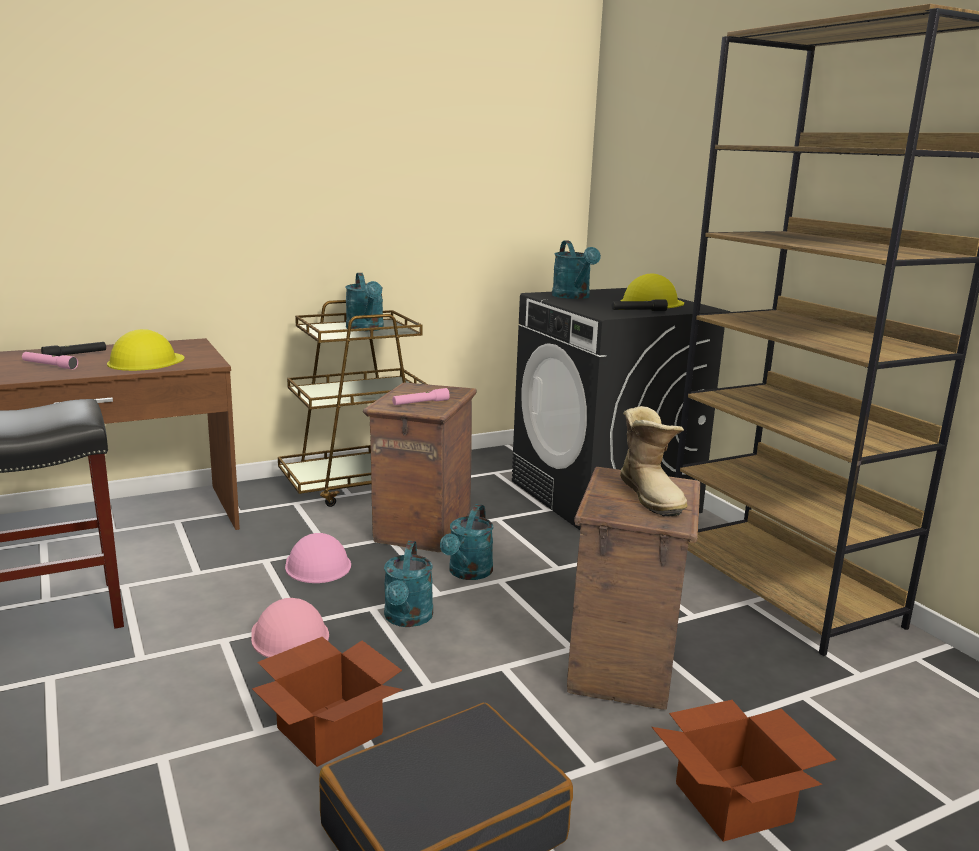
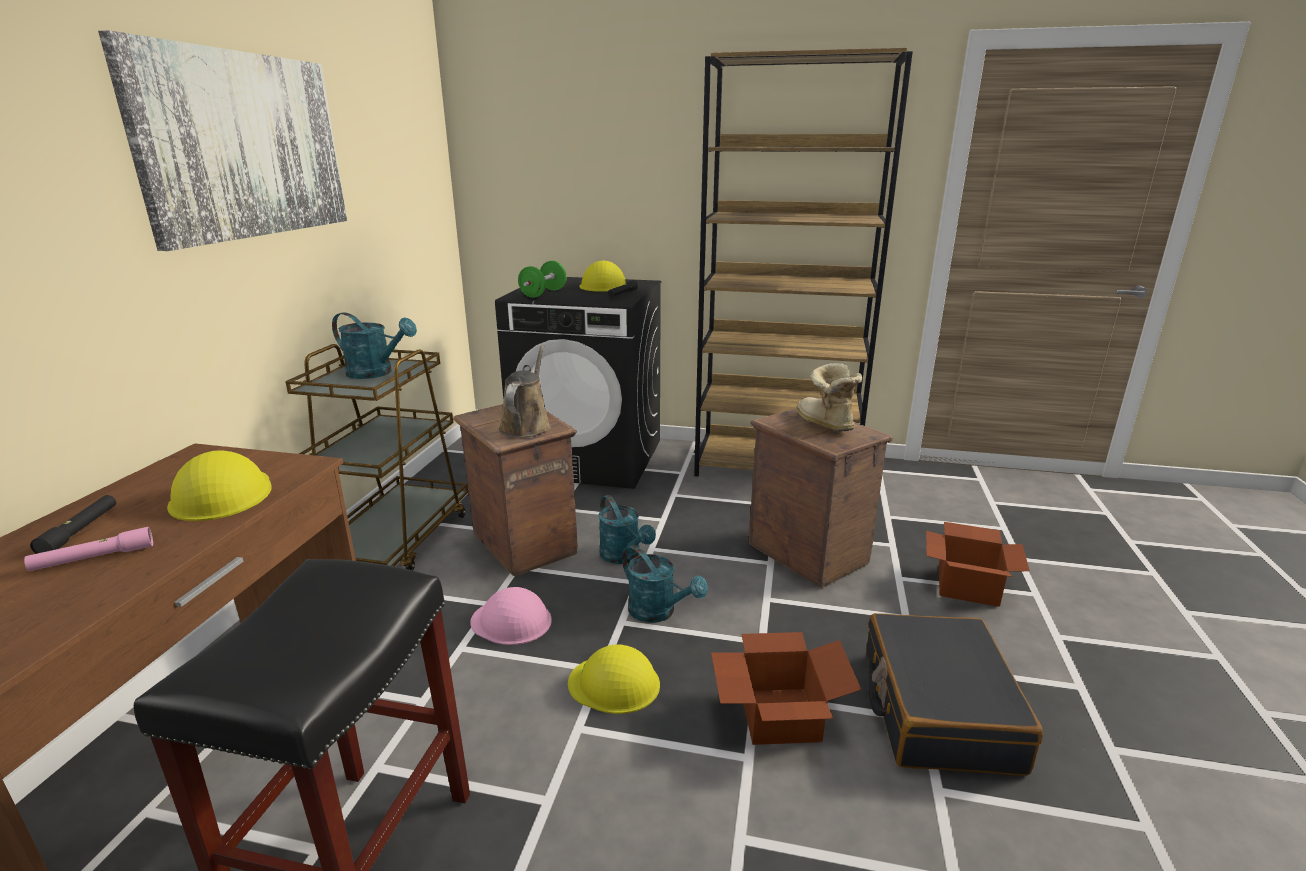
camera: 50 degrees left, 5 degrees up
(289, 635) = (614, 684): pink hard hat -> yellow hard hat
(313, 130) = (245, 146): none -> picture
(420, 403) = (526, 426): pink flashlight -> brown watering can
(573, 297) = (543, 293): turquoise watering can -> green dumbbell
(652, 496) = (823, 424): boot -> boot turned 135 degrees counterclockwise

